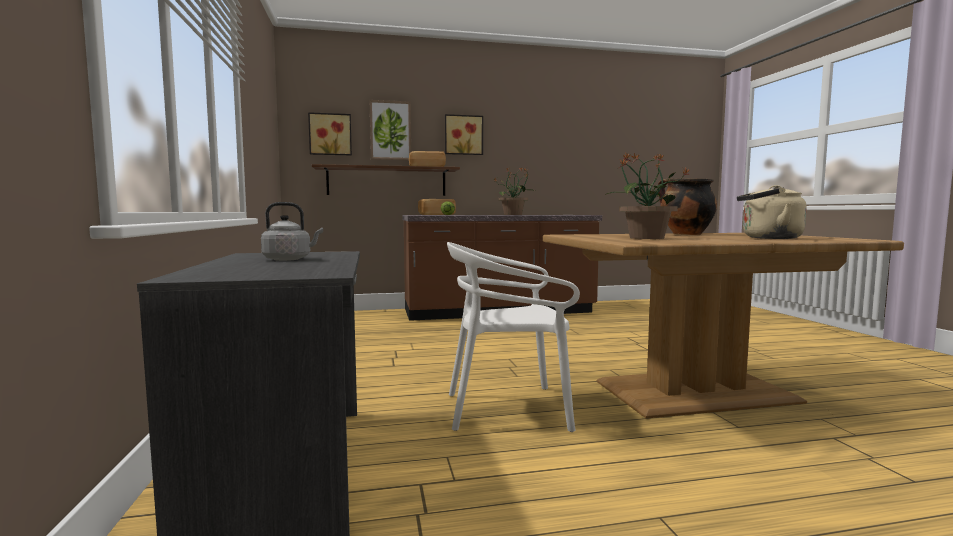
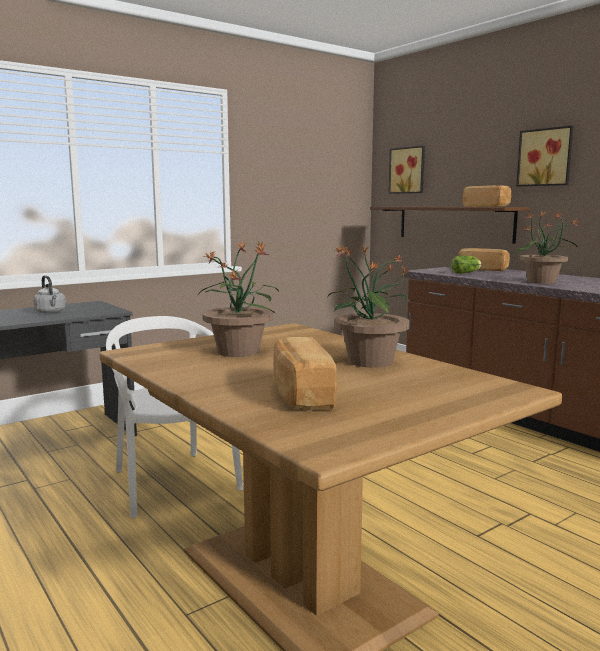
camera: 65 degrees right, 5 degrees up
(390, 130) = (461, 160): picture -> none
(684, 234) = (369, 362): cooking pot -> potted plant
(768, 238) = (300, 395): beige kettle -> bread

